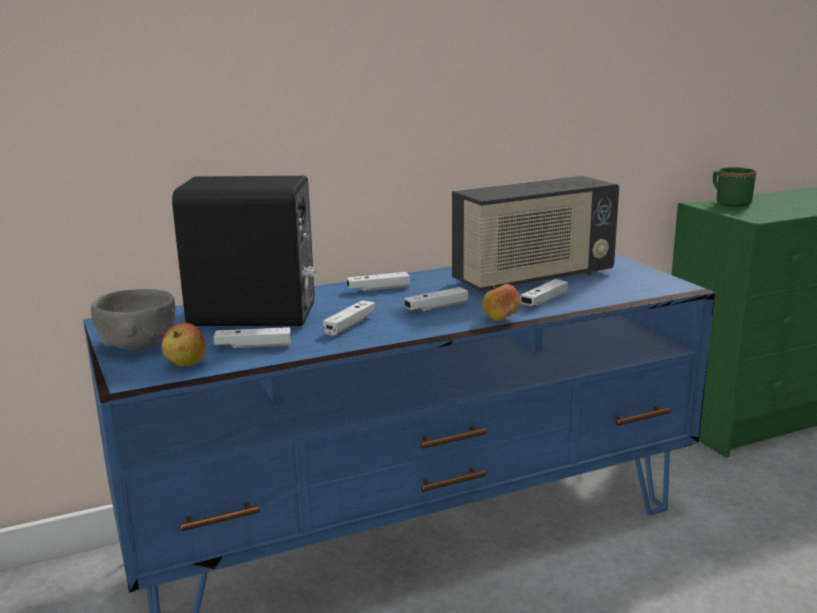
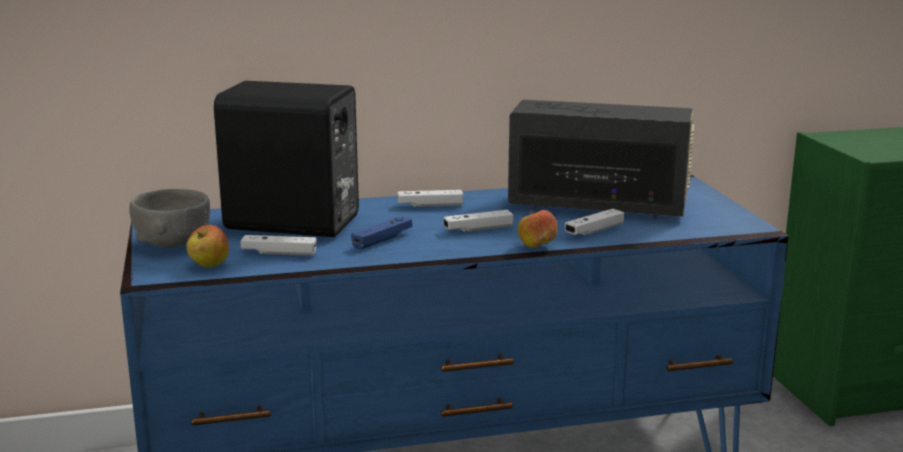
camera: 10 degrees right, 0 degrees up
(350, 325) = (382, 240): white game controller -> blue game controller
(533, 278) = (598, 206): radio -> radio turned 150 degrees counterclockwise
(729, 203) = (857, 136): green mug -> none

